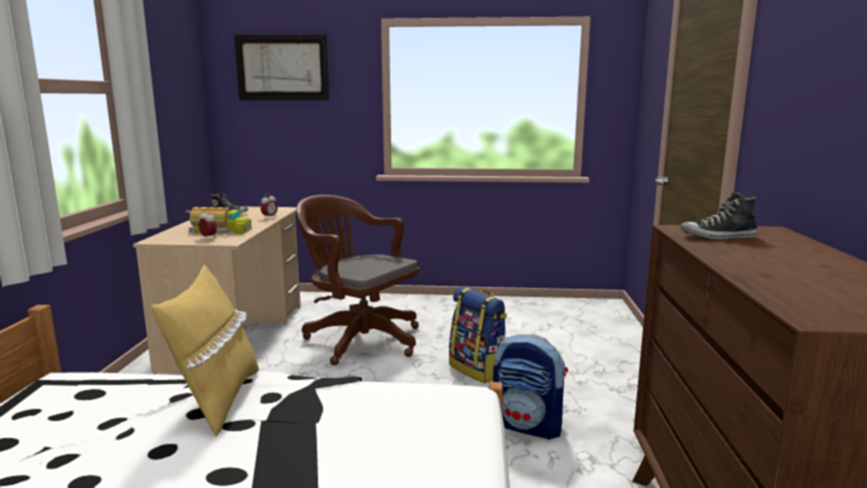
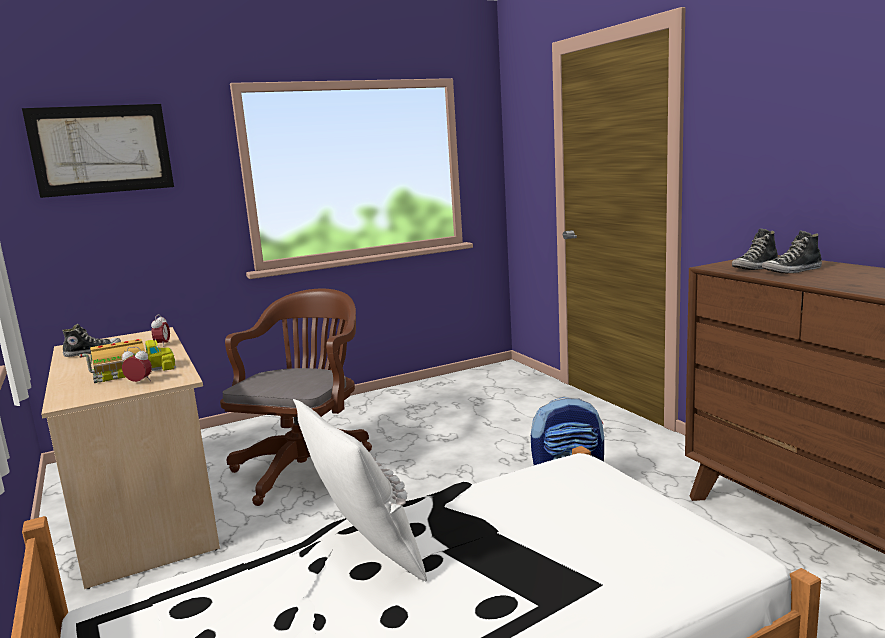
camera: 30 degrees left, 0 degrees up
(217, 400) = (364, 552): yellow pillow -> white pillow
(359, 339) = (307, 467): brown office chair -> brown office chair turned 105 degrees clockwise
(478, 369) = (467, 457): backpack -> none
(745, 248) = (792, 271): none -> shoe

